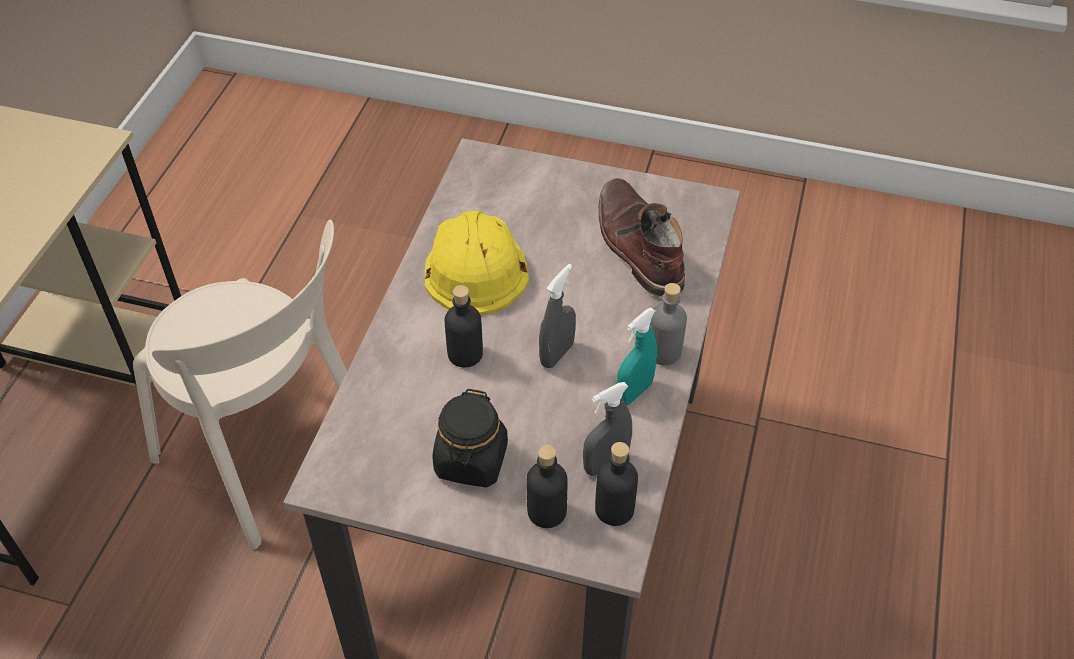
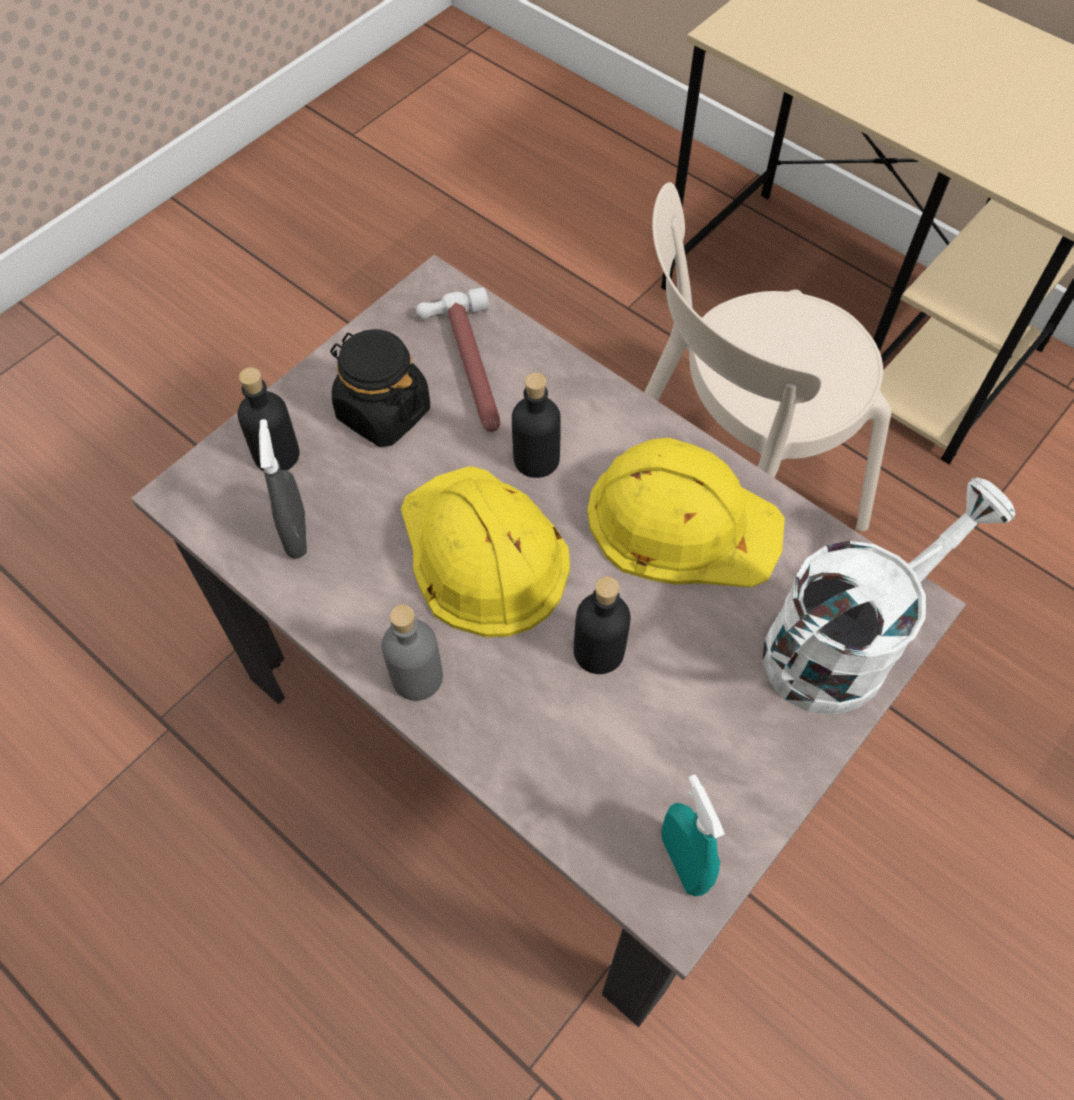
camera: 115 degrees right, 10 degrees up
(401, 424) = (469, 369): none -> hammer
(517, 177) = (844, 642): none -> white watering can
(557, 354) = (482, 552): grey spray bottle -> yellow hard hat
(614, 509) = (236, 517): black bottle -> black bottle (599, 651)
(634, 392) = (375, 611): turquoise spray bottle -> turquoise spray bottle (683, 862)
(637, 246) = (626, 741): brown boot -> none

